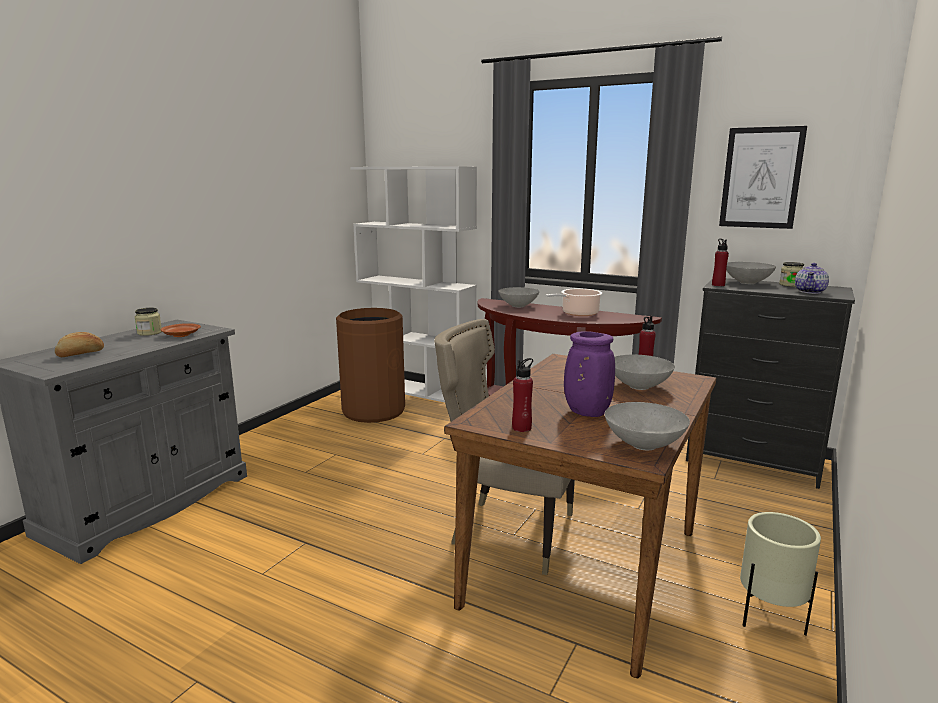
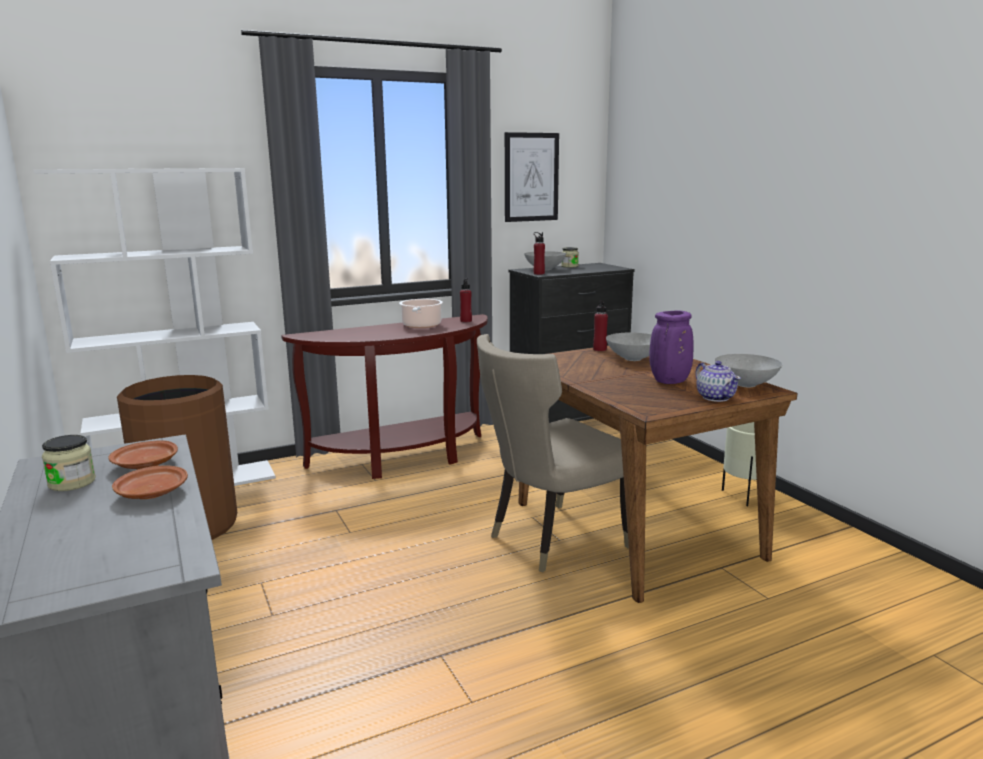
camera: 55 degrees left, 0 degrees up
(81, 354) = (103, 539): bread -> none
(142, 345) = (152, 493): none -> brown plate
(518, 306) = (348, 332): grey bowl -> none
(521, 428) = (680, 402): red bottle -> red bottle (466, 321)
(810, 291) = (597, 268): teapot -> teapot (715, 397)

